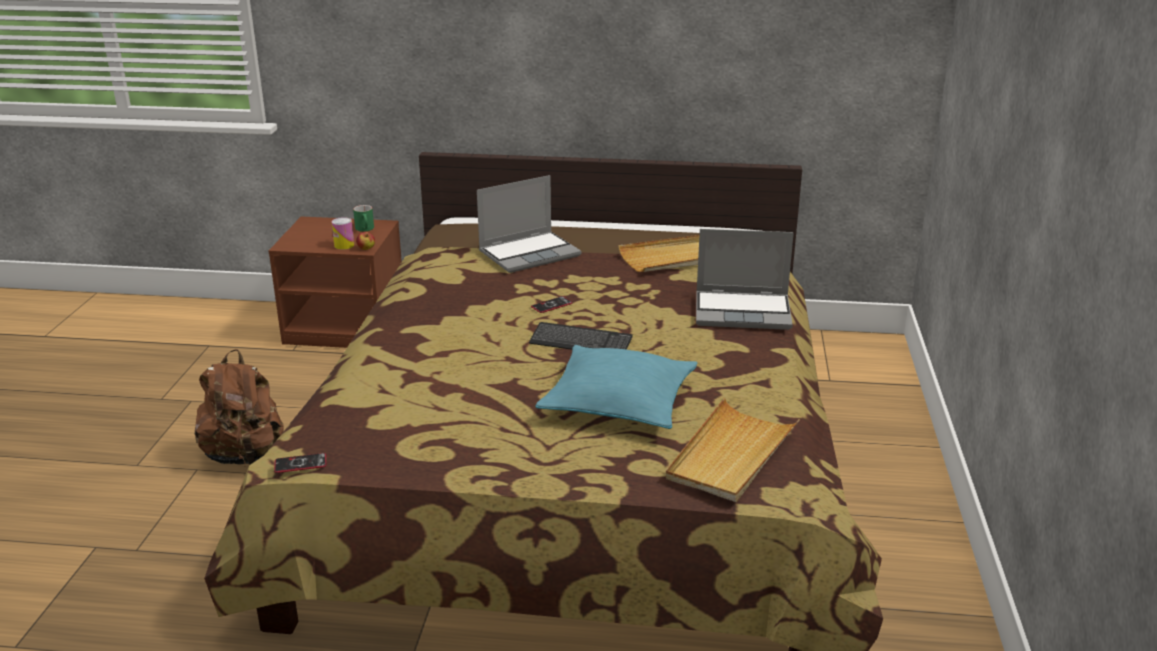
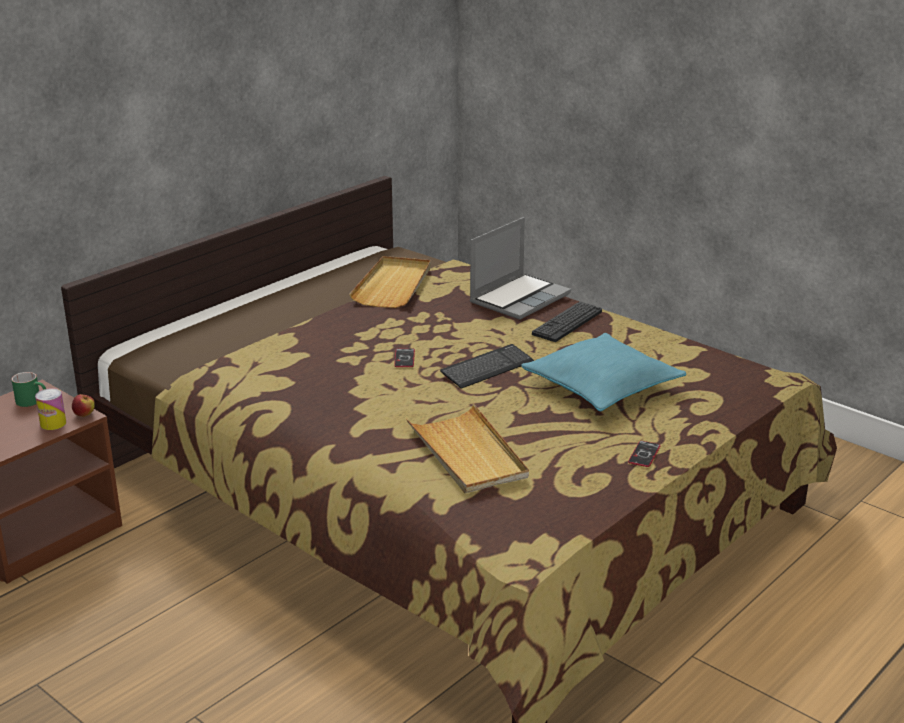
camera: 55 degrees left, 0 degrees up
(244, 456) = (210, 676): brown backpack -> none
(300, 464) = (545, 547): phone -> phone (644, 454)
(530, 253) = (284, 335): laptop -> none
(726, 347) = (567, 323): none -> keyboard
(731, 455) = (717, 375): beige tray -> beige tray (467, 453)

